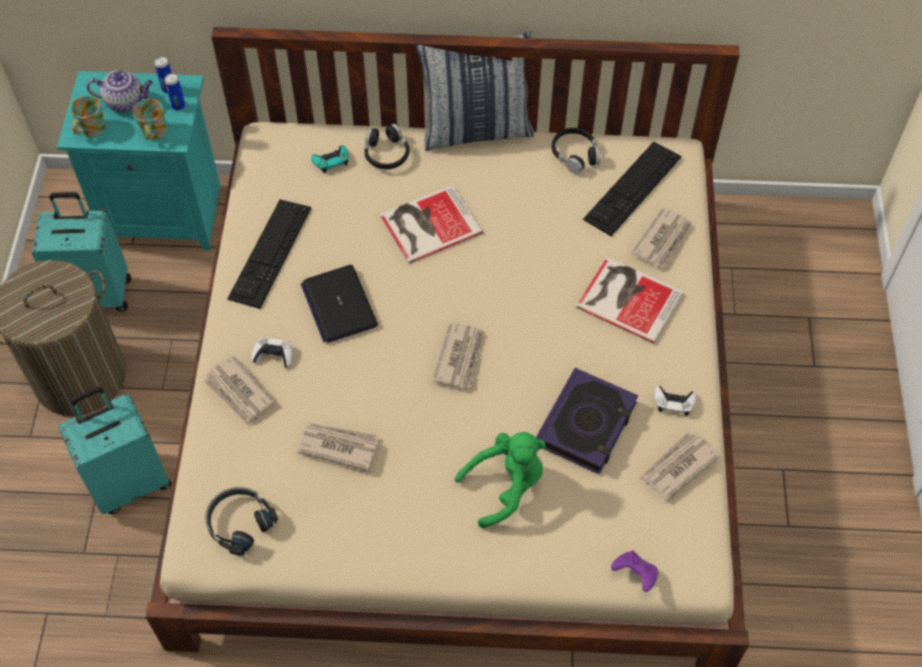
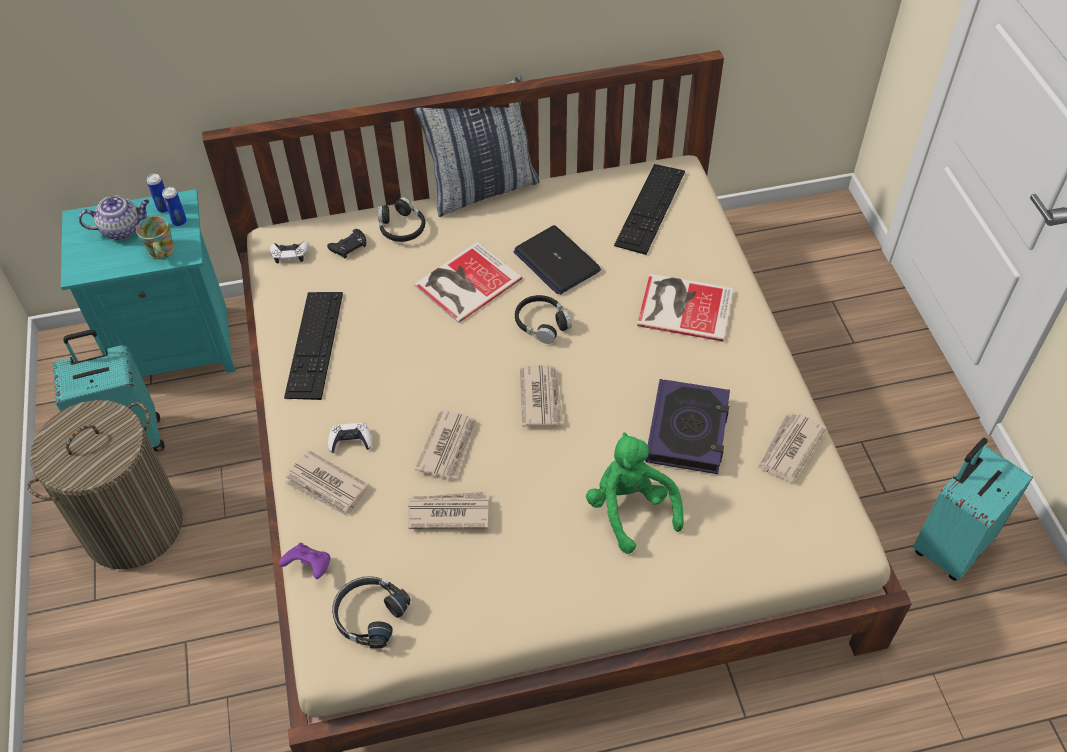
camera: 15 degrees left, 5 degrees down
(90, 129) = (92, 263): mug -> none
(130, 482) = (218, 619): turquoise suitcase -> turquoise suitcase (949, 546)
(331, 161) = (348, 246): turquoise game controller -> black game controller
(339, 304) = (402, 377): laptop -> laptop (556, 261)
(505, 486) = (630, 509): green plush toy -> green plush toy turned 75 degrees counterclockwise
(575, 154) = (585, 190): black headphones -> black headphones (542, 323)
(635, 575) = (788, 561): purple game controller -> purple game controller (309, 567)
(663, 240) = (696, 247): newspaper -> newspaper (448, 446)
(674, 402) = (762, 390): white game controller -> white game controller (290, 254)

